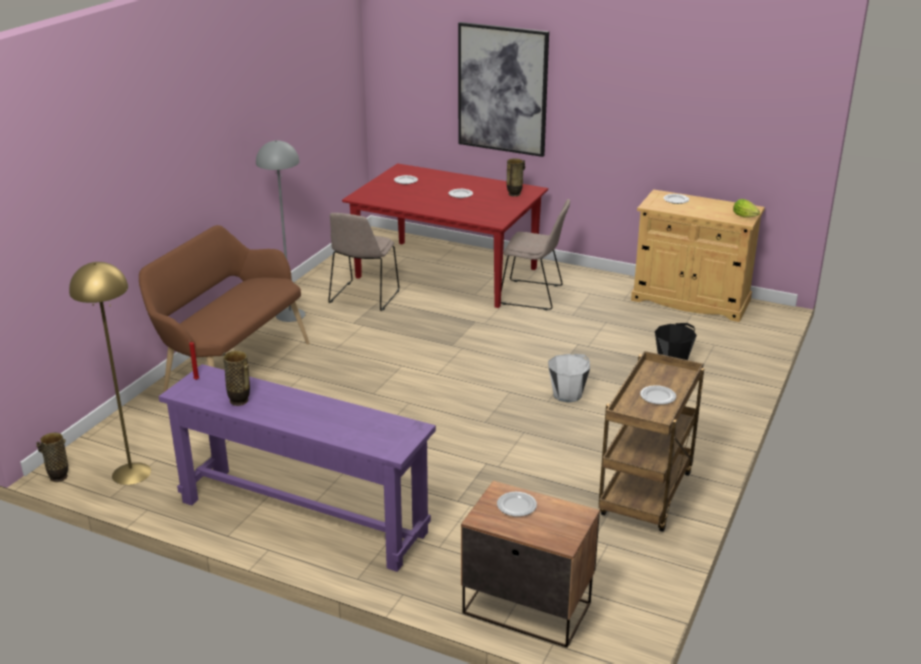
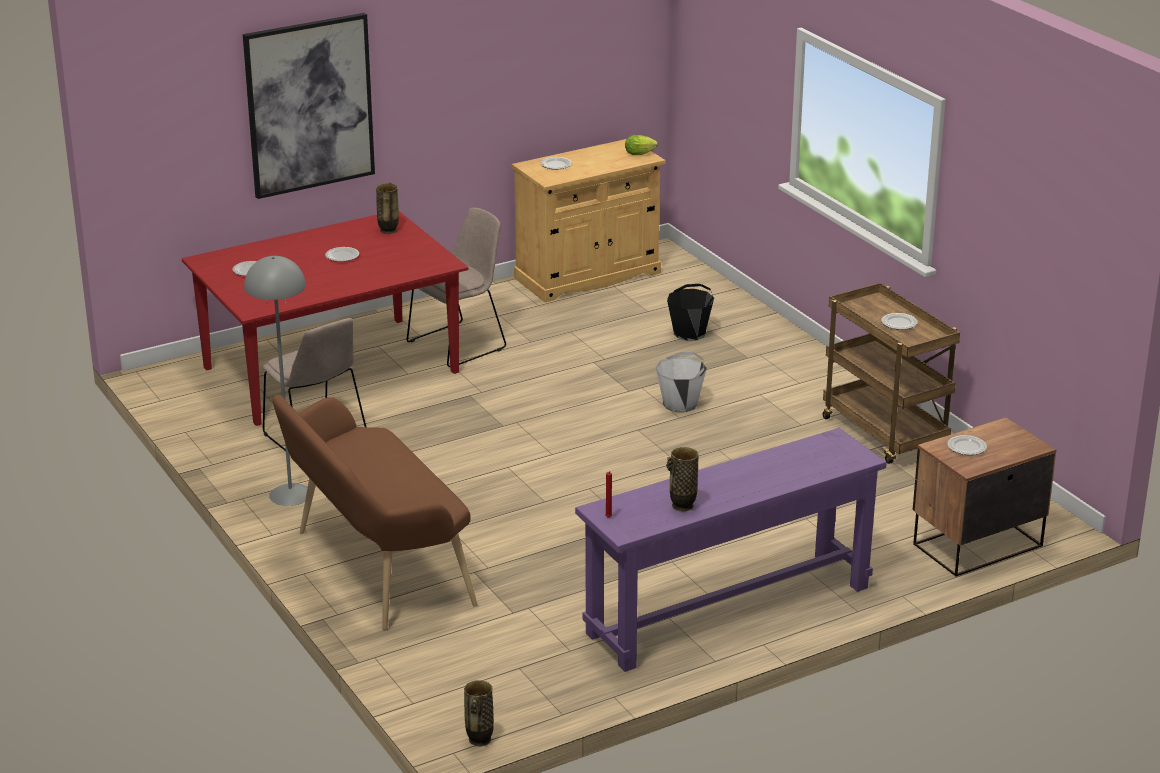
camera: 55 degrees left, 0 degrees up
(131, 473) = (528, 690): yellow floor lamp -> none

